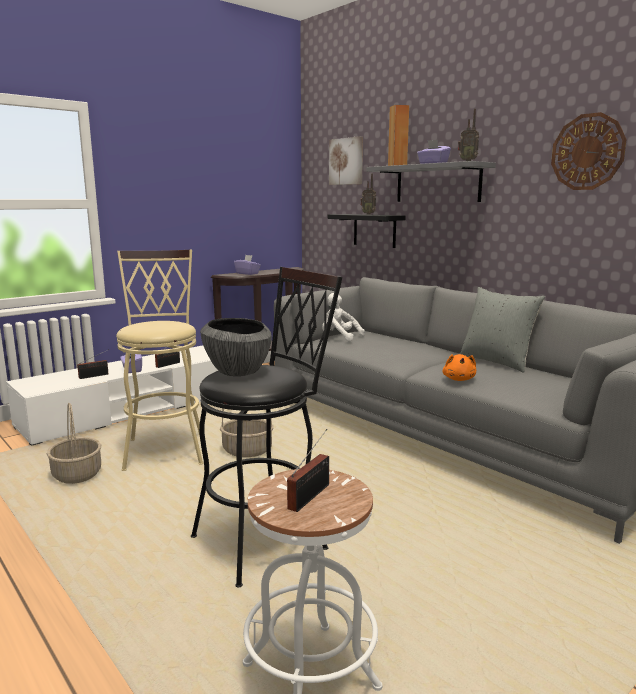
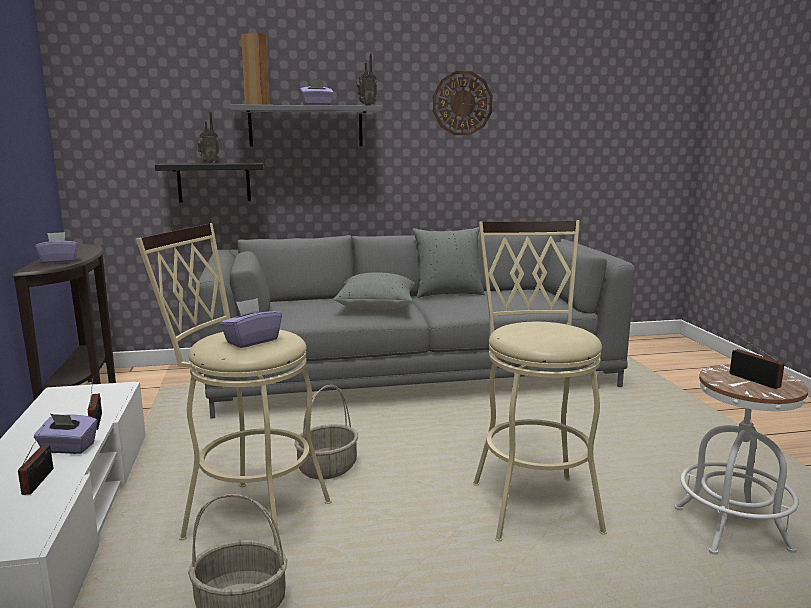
camera: 60 degrees left, 0 degrees up
(148, 326) = (252, 341): none -> purple tissue box
(238, 372) = (535, 334): bowl -> none
(269, 539) = (532, 501): black stool -> beige stool
(339, 337) = (283, 312): white plush toy -> none
(346, 161) = (152, 93): picture -> none
(401, 352) = (376, 307): none -> grey pillow
(459, 379) = (476, 311): orange plush toy -> none

